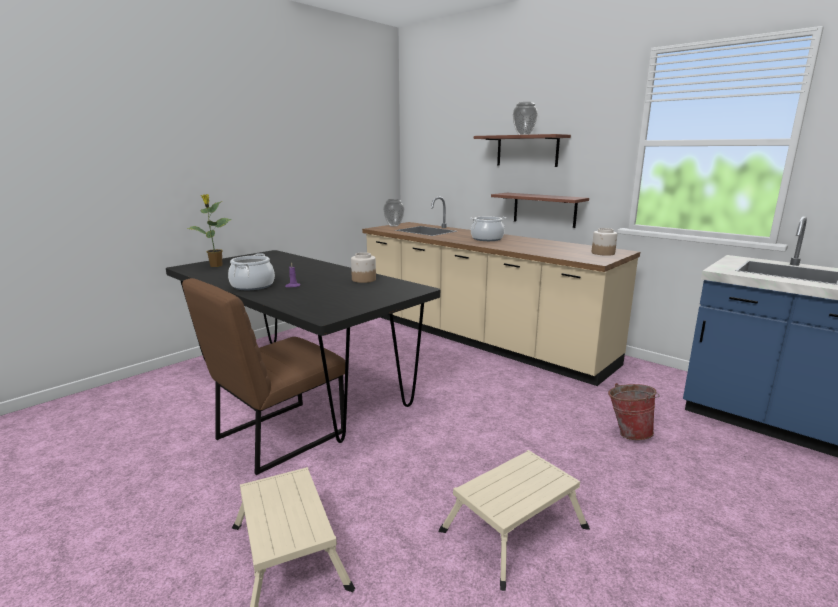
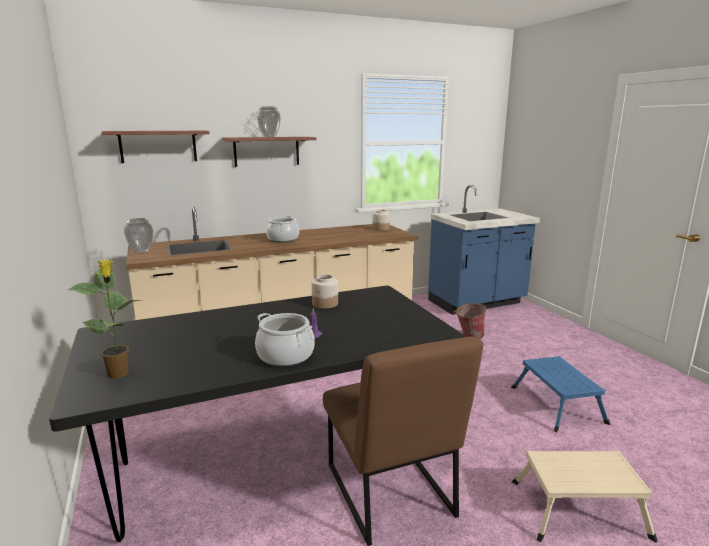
camera: 65 degrees left, 0 degrees up
(515, 529) = (557, 404): beige step ladder -> blue step ladder
(544, 209) = (291, 203): shelf -> shelf (158, 146)

